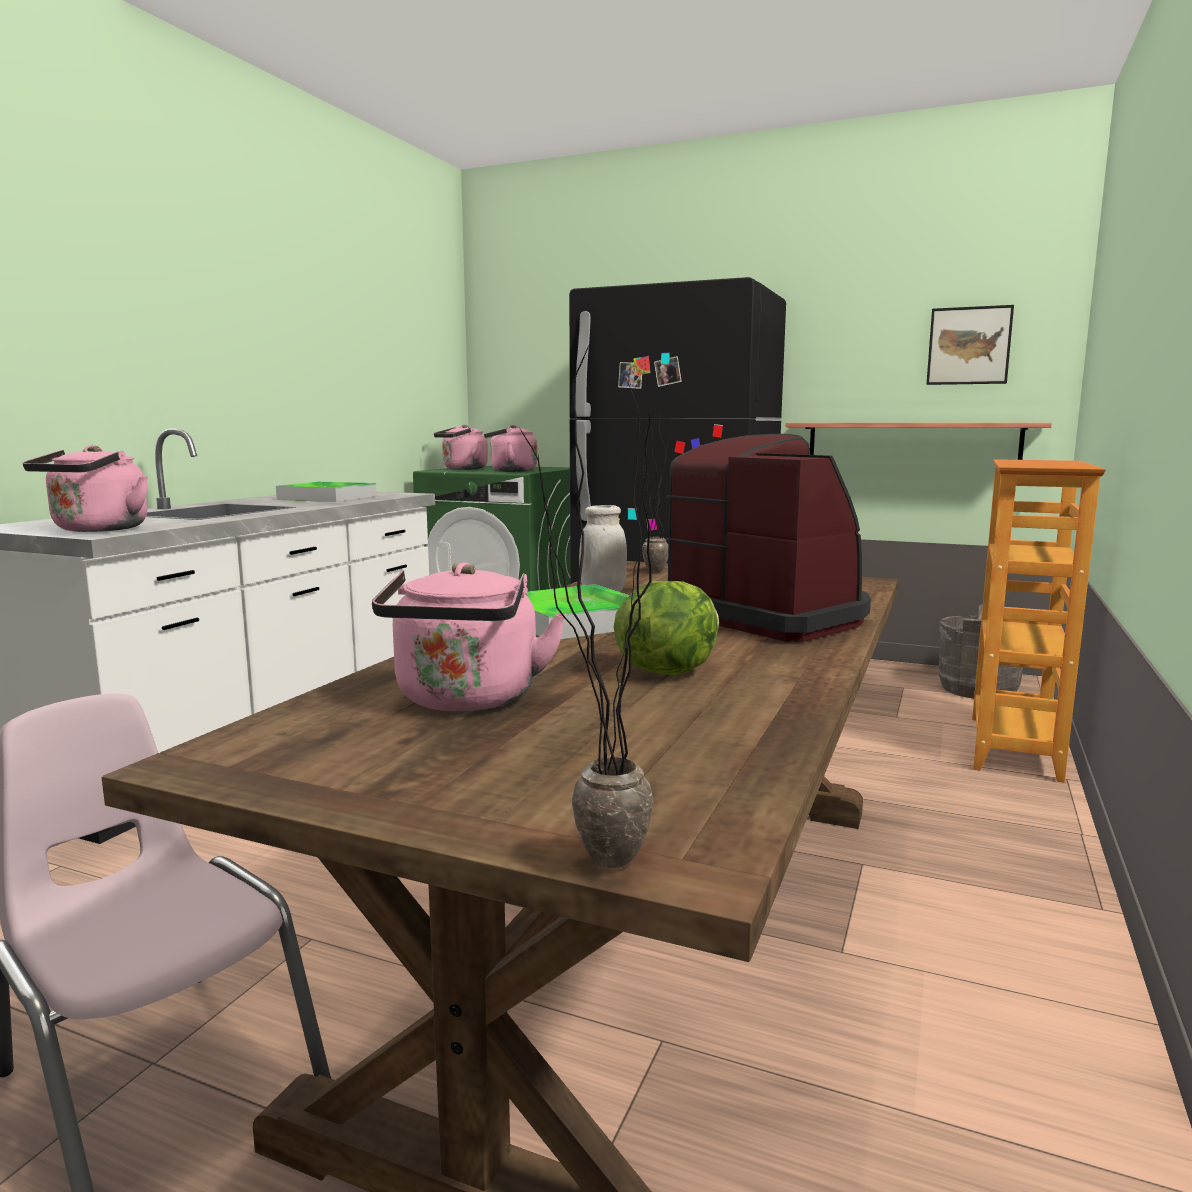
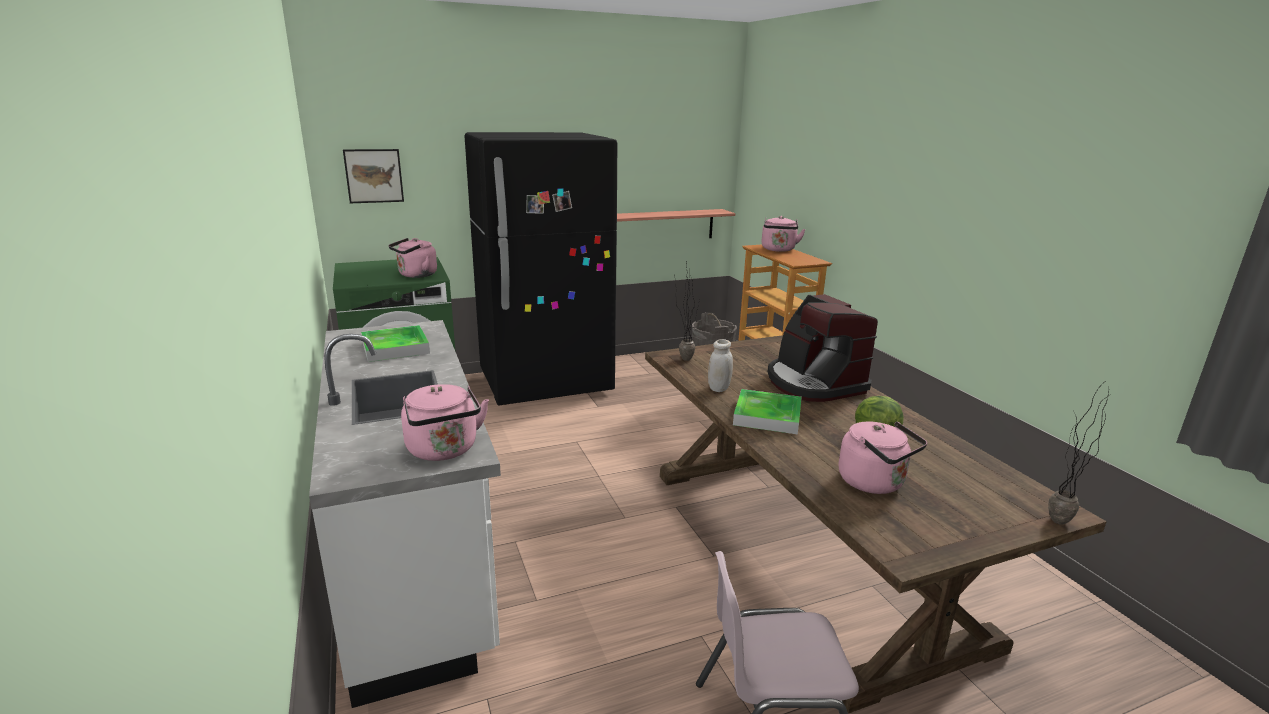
camera: 45 degrees left, 10 degrees up
(462, 469) = (361, 276): pink kettle -> pink kettle (778, 250)
(769, 616) = (813, 383): coffee machine -> coffee machine turned 120 degrees counterclockwise
(969, 346) = (685, 166): picture -> picture (374, 176)

